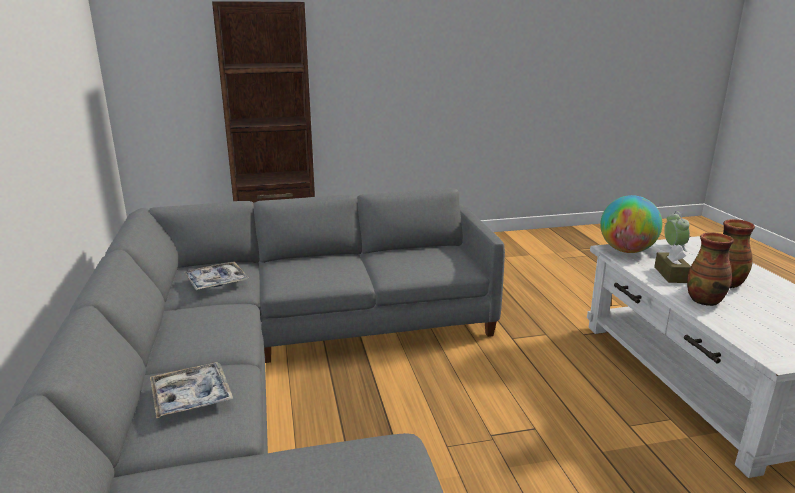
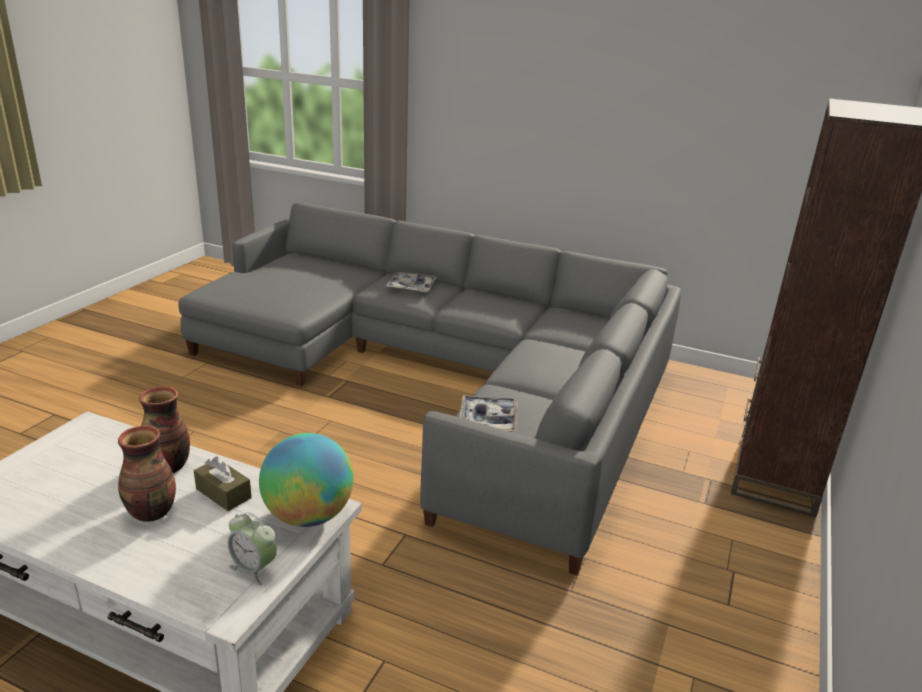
camera: 125 degrees right, 5 degrees up
(216, 282) = (564, 322): tray -> tray (488, 420)

